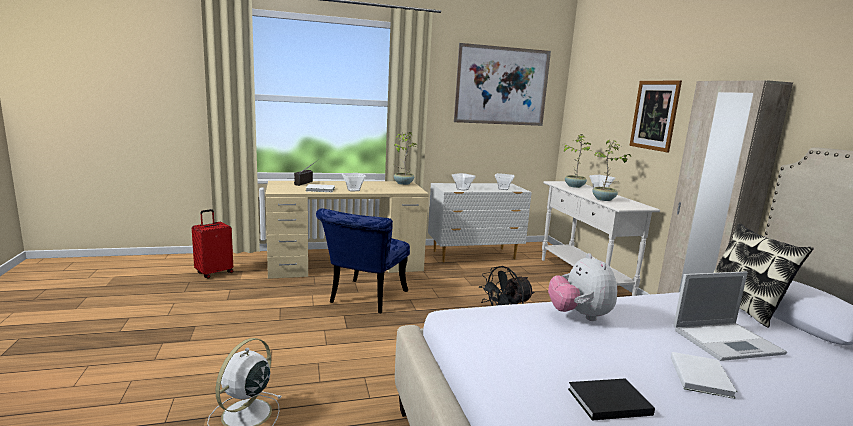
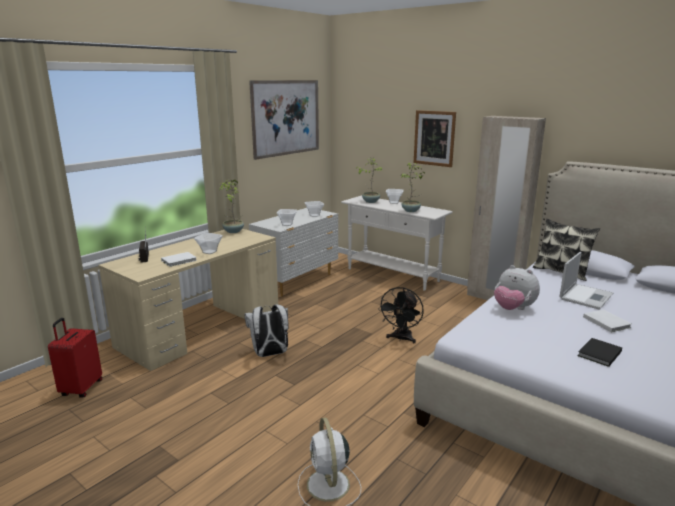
camera: 35 degrees left, 5 degrees up
(364, 299) = (270, 354): blue chair -> white backpack

